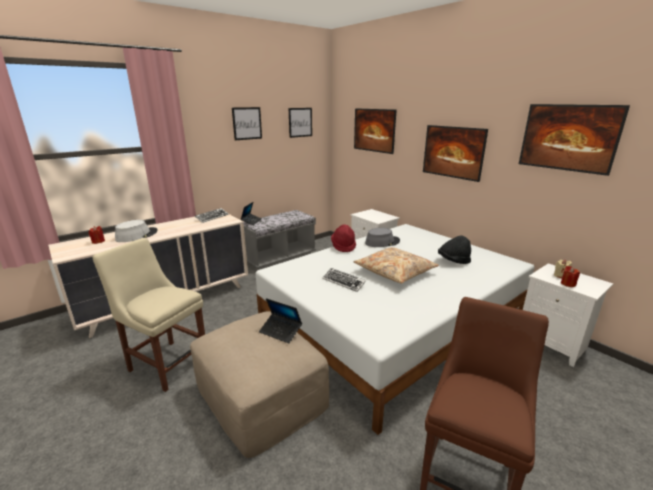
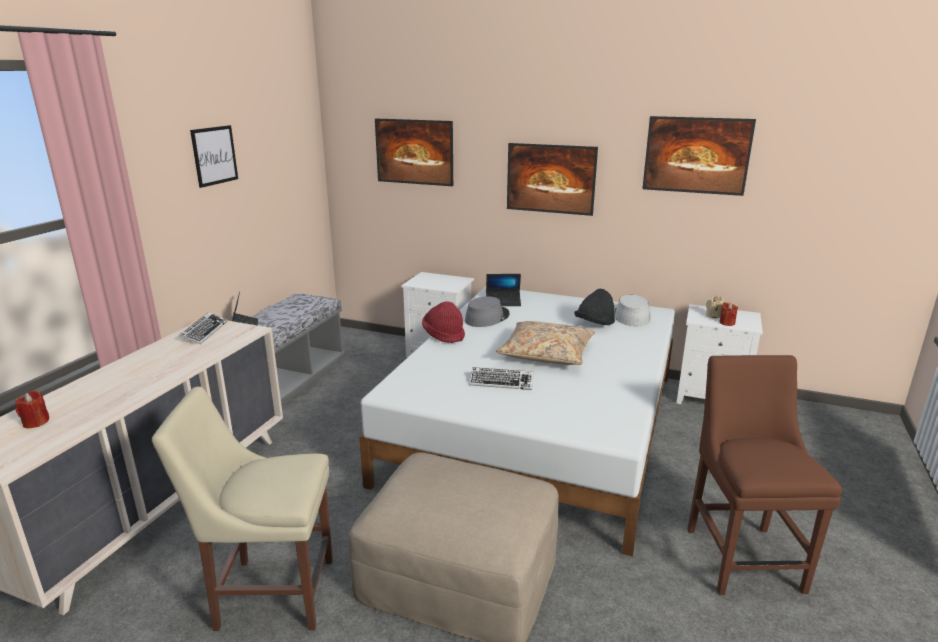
camera: 30 degrees left, 0 degrees up
(137, 235) = (104, 393): grey hat -> grey hat (631, 316)
(280, 331) = (478, 470): laptop -> laptop (503, 302)
(300, 122) = (285, 145): picture -> none

